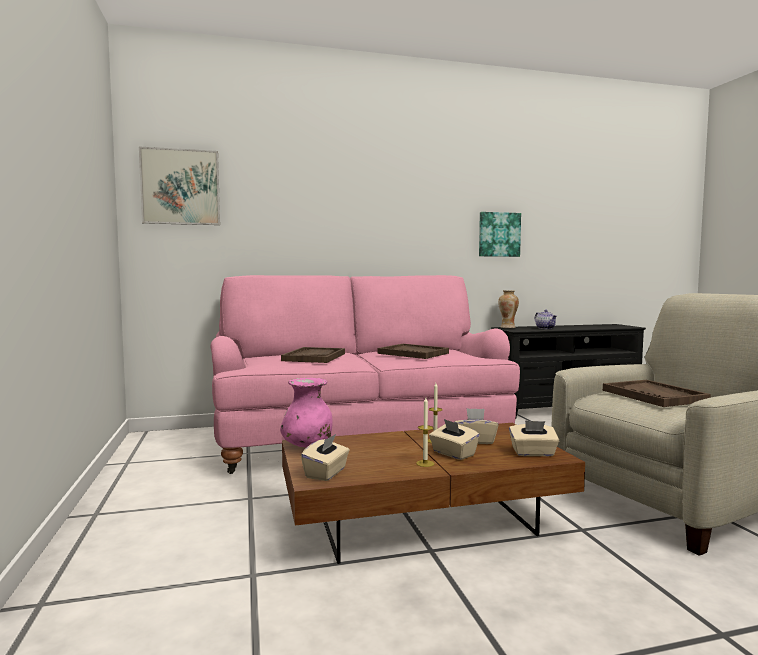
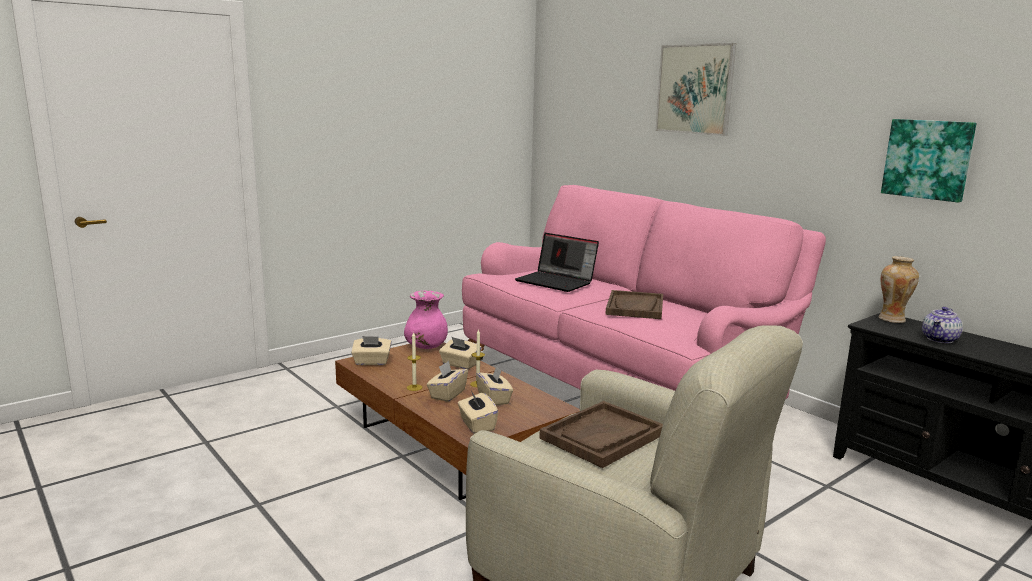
camera: 65 degrees right, 10 degrees up
(180, 187) = (570, 88): picture -> picture (695, 89)
(314, 357) = (557, 281): brown tray -> laptop
(376, 440) = (459, 364): none -> beige tissue box

